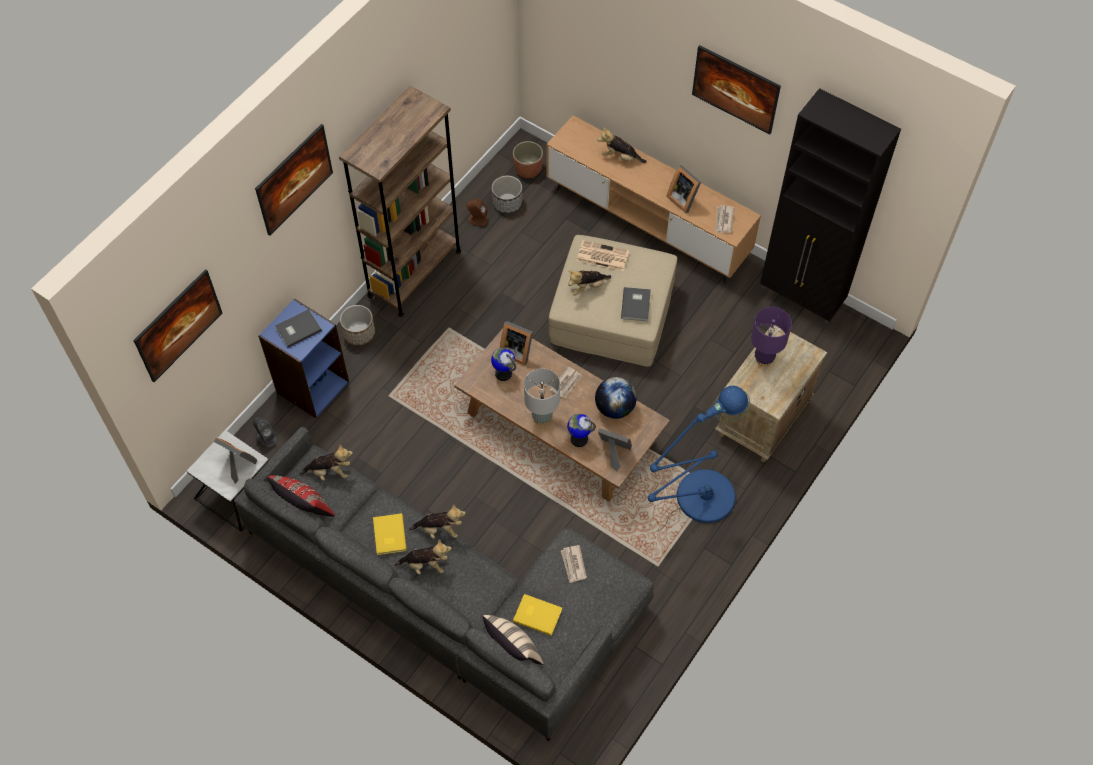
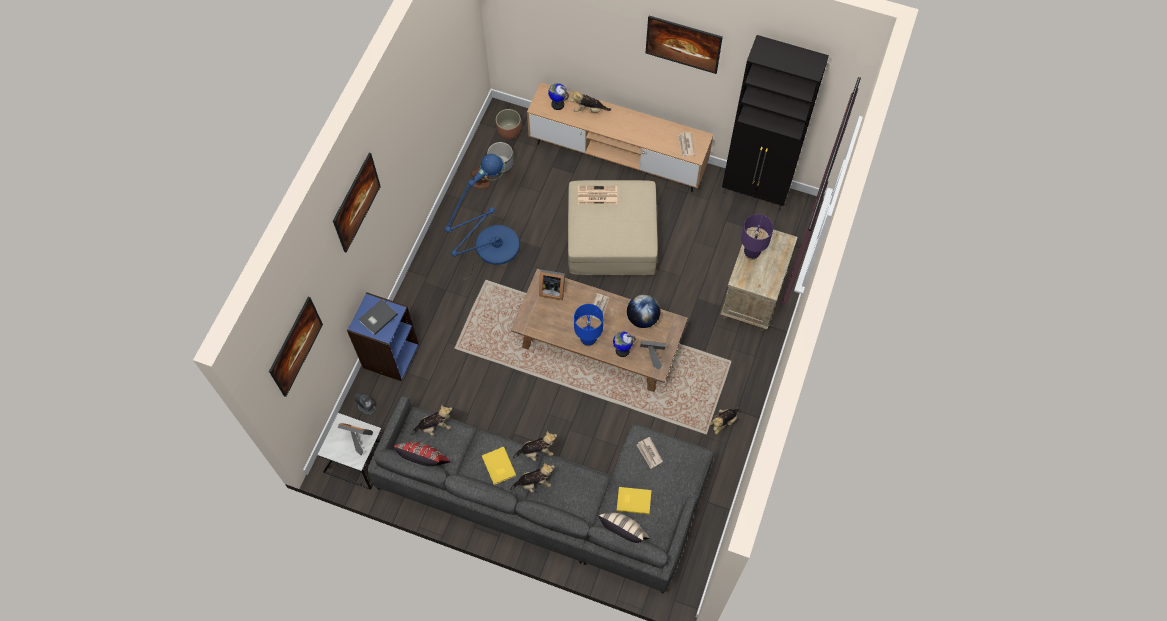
camera: 15 degrees left, 5 degrees up
(359, 333) = (414, 301): planter -> none
(414, 273) = (444, 240): brown bookcase -> none
(503, 373) = (547, 311): globe -> globe (557, 104)
(542, 418) = (588, 340): grey table lamp -> blue table lamp
(587, 287) = (593, 224): plush toy -> plush toy (723, 422)
(636, 304) = (636, 229): grey book -> none
(683, 199) = (649, 134): picture frame -> none
(698, 500) = (722, 373): blue floor lamp -> blue floor lamp (492, 249)

